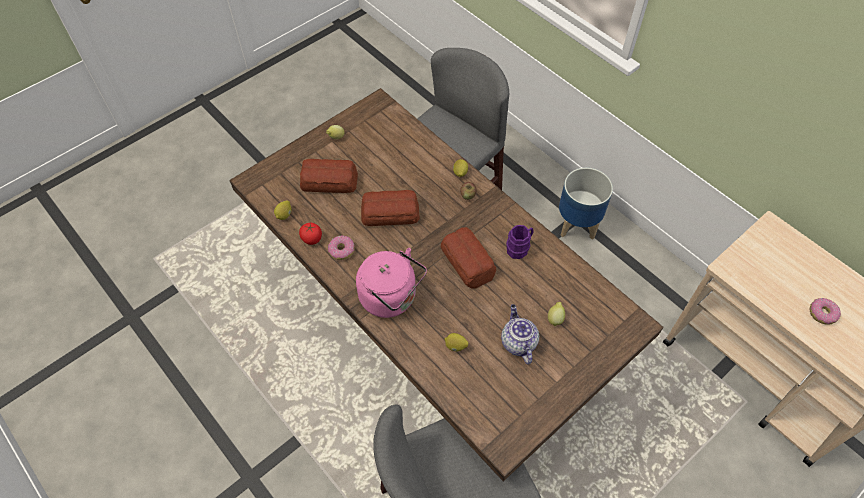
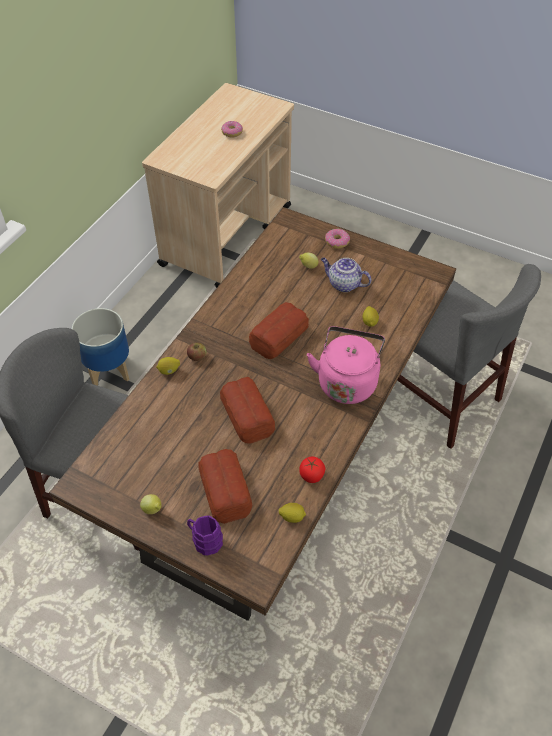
camera: 110 degrees left, 5 degrees down
(341, 250) = (313, 441): donut -> donut (337, 242)
(517, 342) = (343, 284): teapot -> teapot turned 60 degrees clockwise
(519, 248) = (245, 303): purple mug -> purple mug (204, 540)

